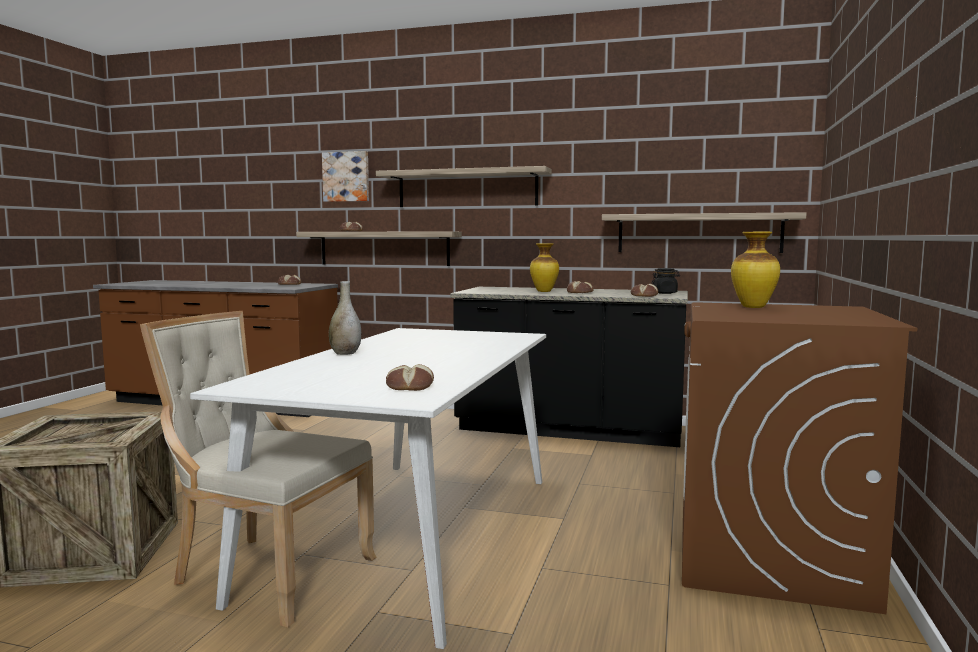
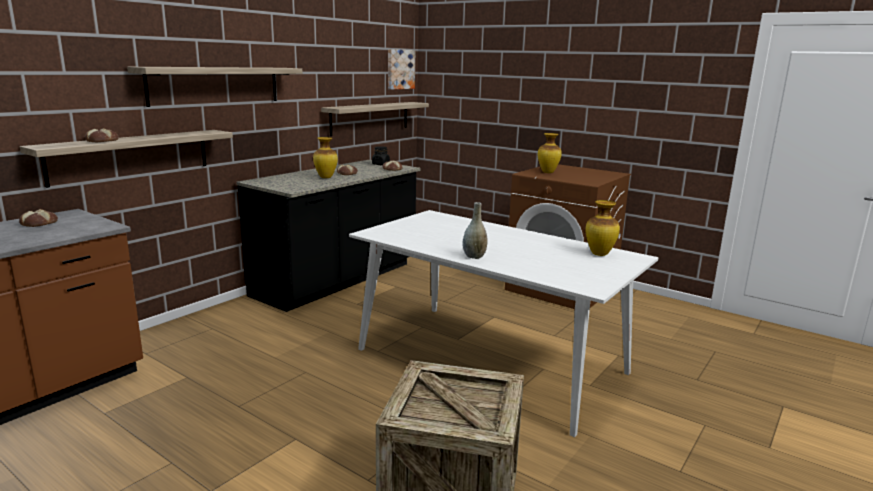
camera: 70 degrees left, 10 degrees up
(266, 573) = (528, 416): beige chair -> none
(346, 177) = (68, 69): picture -> picture (400, 69)
(409, 386) = (599, 254): bread -> vase

